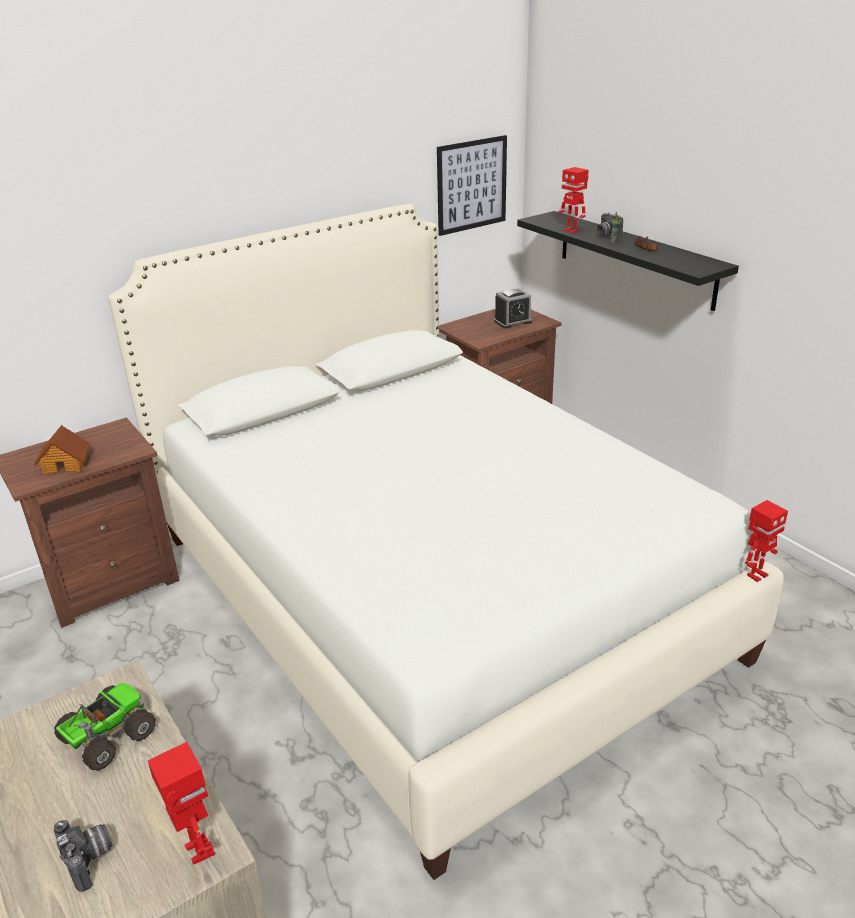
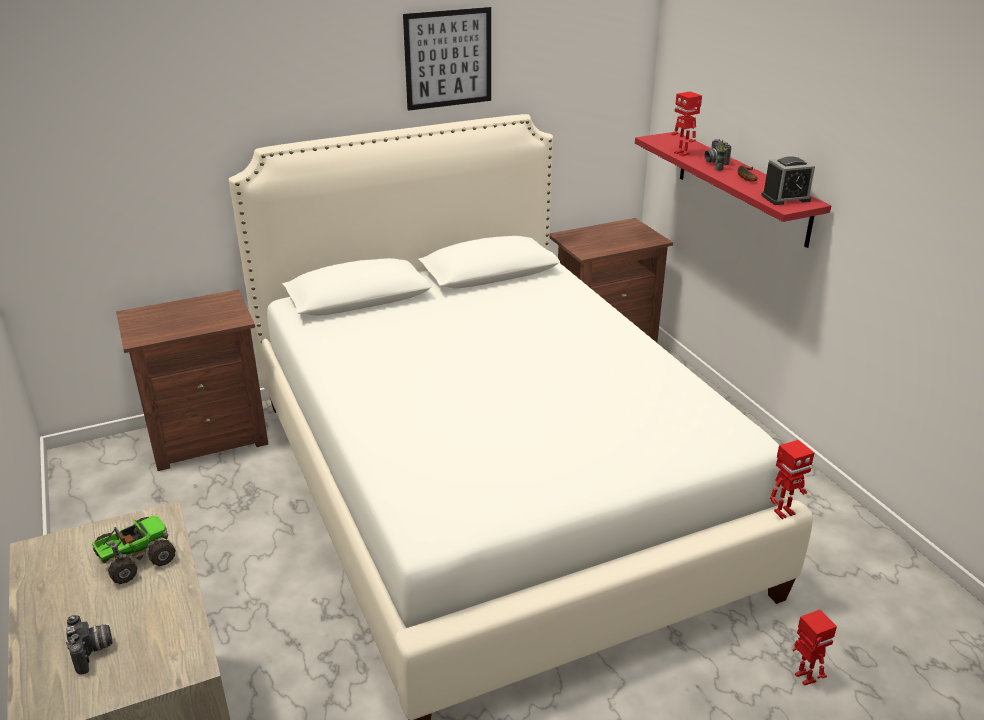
camera: 10 degrees right, 0 degrees up
(66, 463) = (175, 325): toy house -> none
(198, 851) = (177, 660): toy robot -> toy robot (804, 678)
(472, 185) = (596, 99): picture -> picture (448, 58)
(512, 321) = (625, 237): alarm clock -> alarm clock (785, 198)
(635, 259) = (742, 187): black shelf -> red shelf

